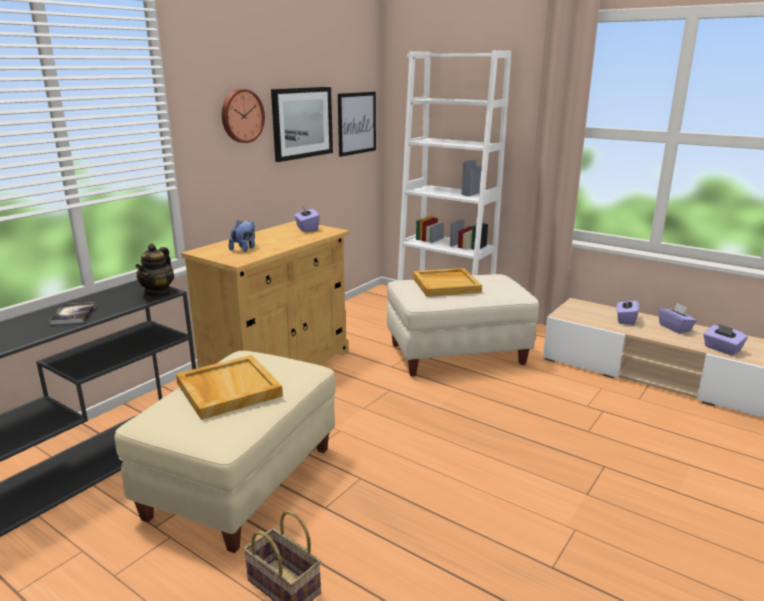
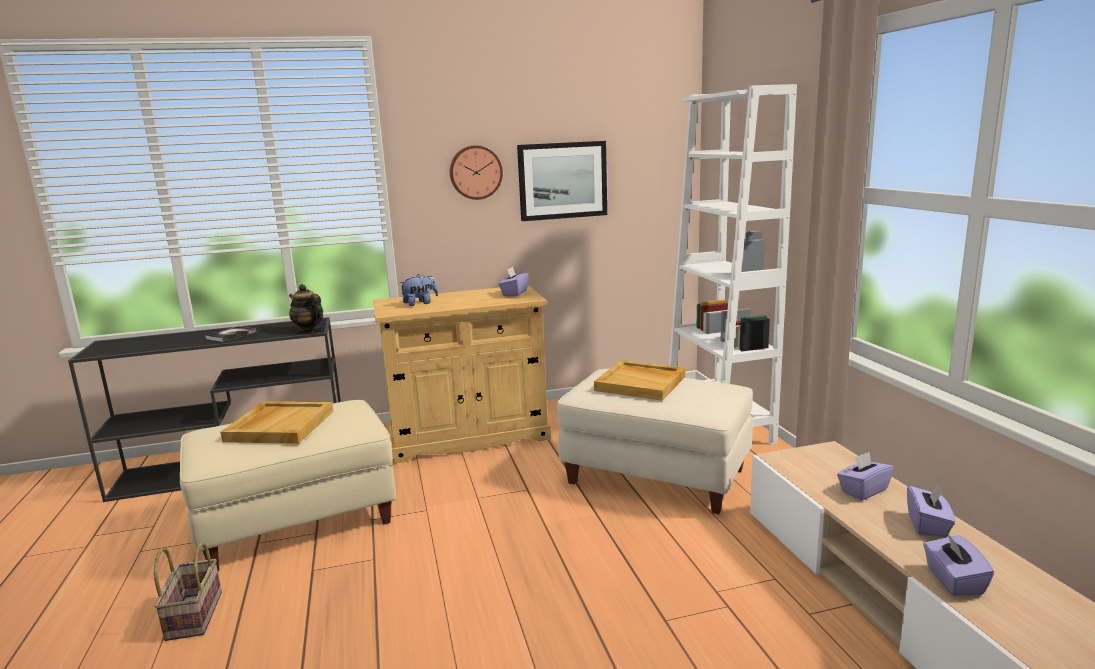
camera: 40 degrees right, 5 degrees down
(158, 292) = (308, 330): teapot -> teapot turned 75 degrees clockwise
(357, 123) = (653, 182): picture -> none

